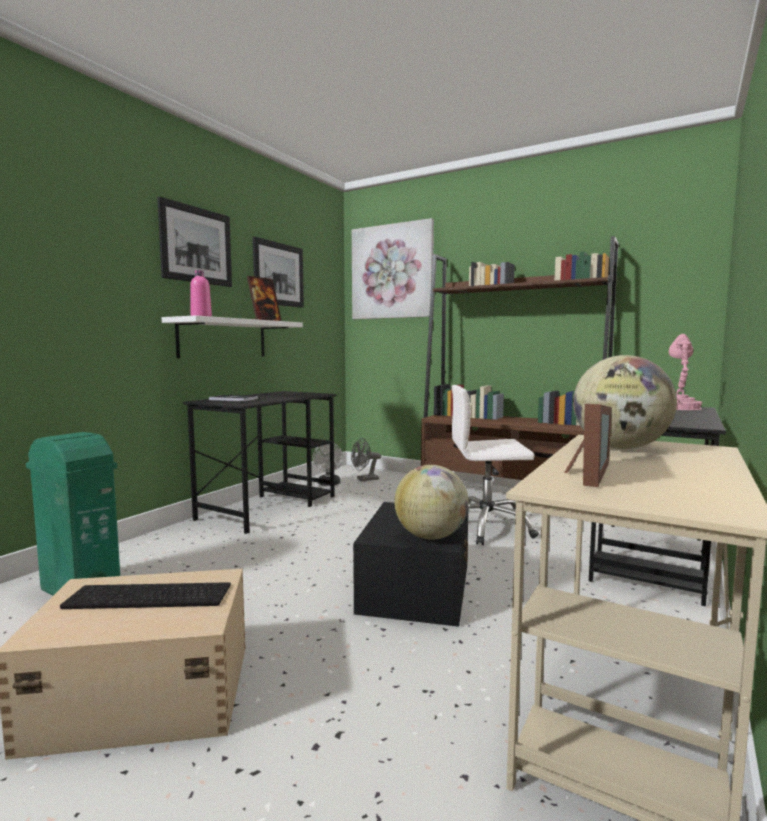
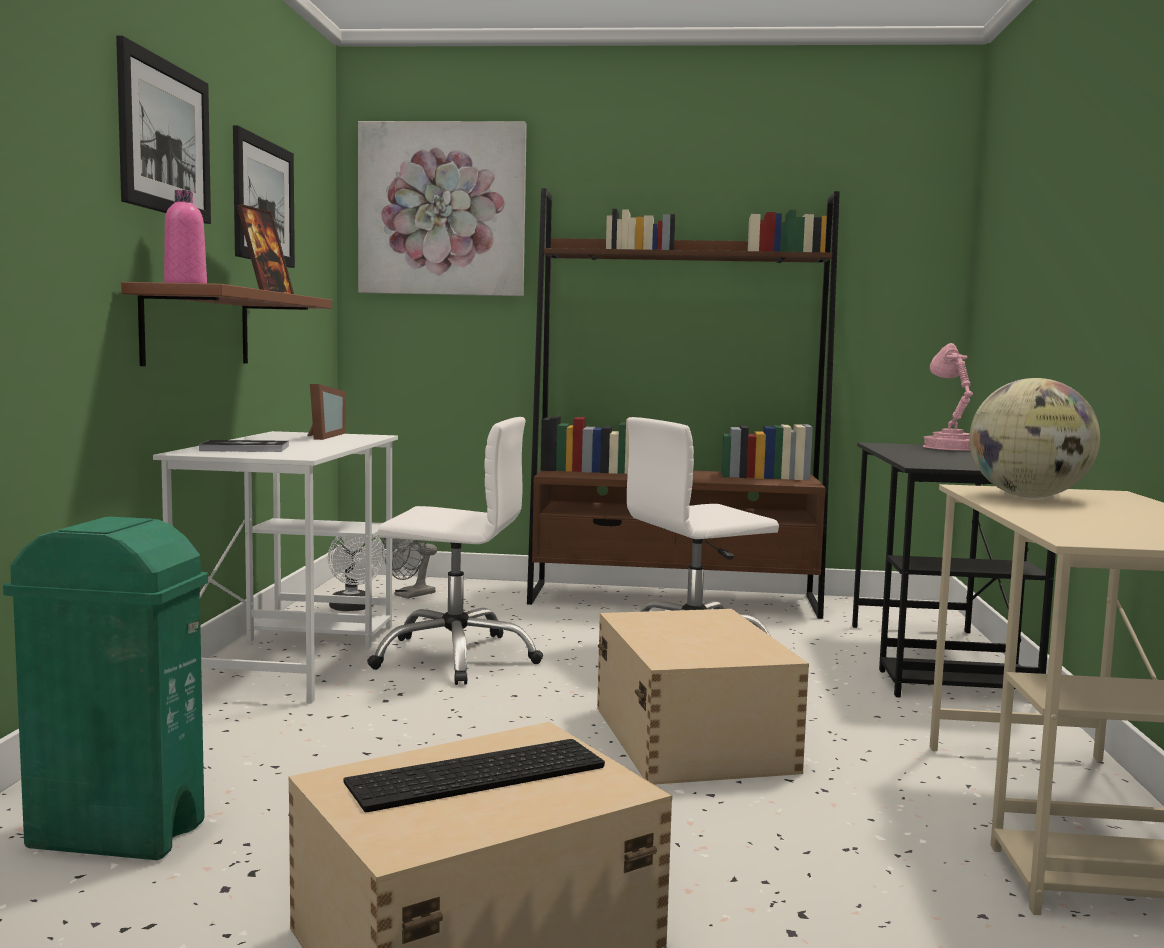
camera: 25 degrees left, 0 degrees up
(223, 339) = (197, 327): white shelf -> brown shelf
(269, 507) = (293, 656): black desk -> white desk
(345, 517) = (456, 657): none -> white office chair
(417, 587) = (692, 737): black storage box -> beige storage box
(431, 536) = (743, 649): globe -> none
(583, 473) = (1072, 524): picture frame -> picture frame (320, 436)

